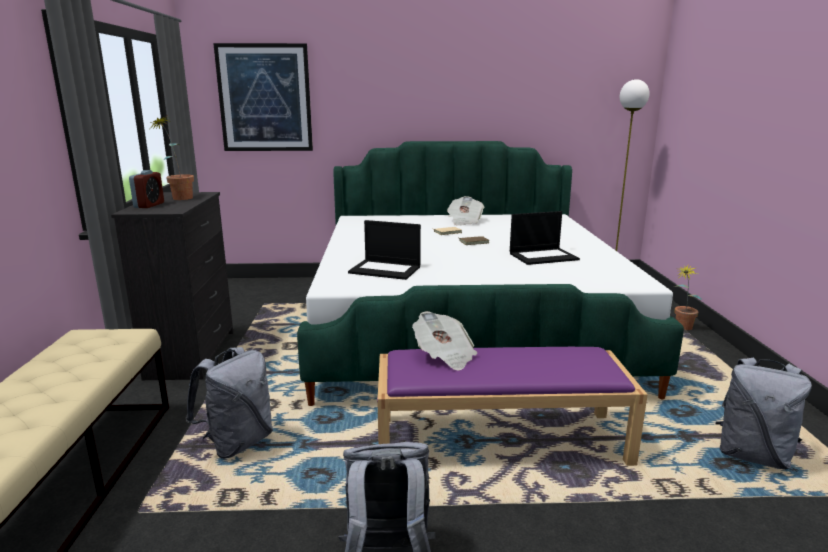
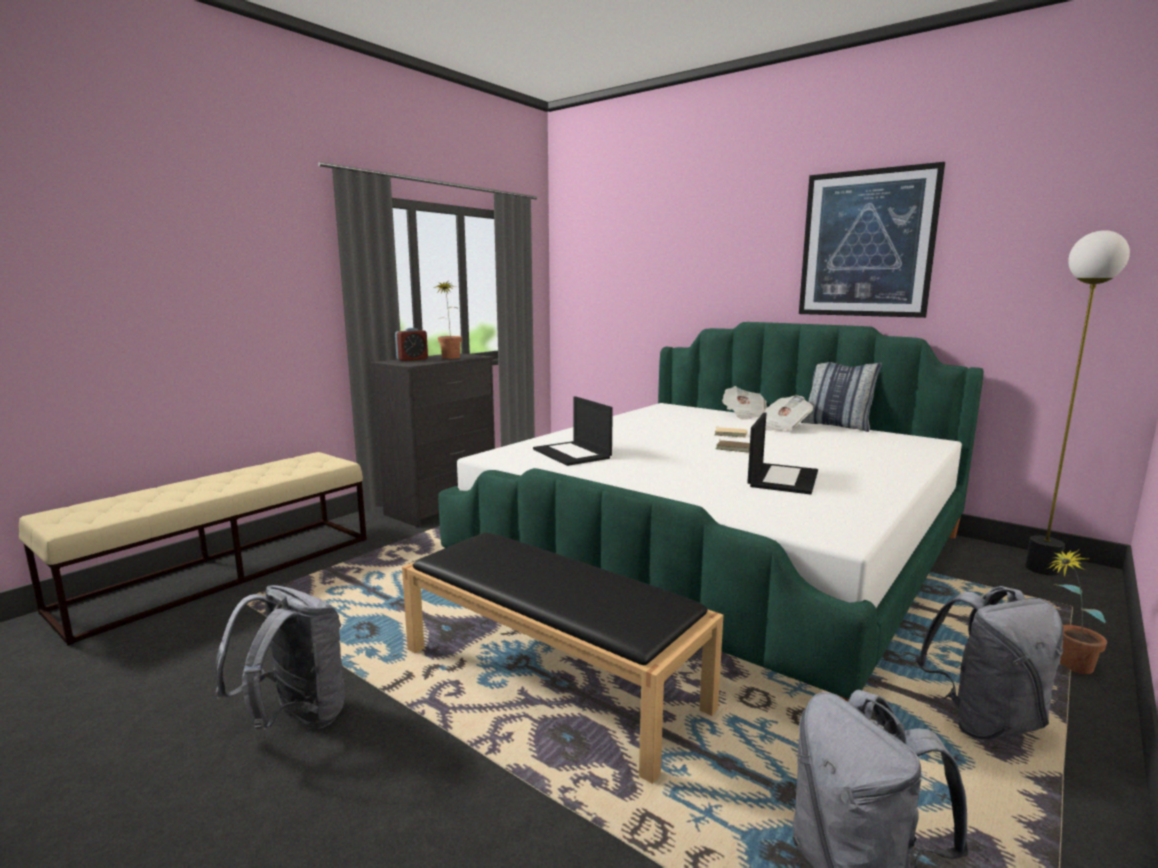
camera: 40 degrees right, 5 degrees down
(237, 443) = (361, 582): grey backpack -> grey backpack (984, 721)
(265, 98) = (610, 271): picture -> picture (866, 244)
(444, 356) = (511, 550): newspaper -> newspaper (744, 414)
(489, 214) = (837, 425): none -> pillow
(501, 440) = (553, 678): purple bench -> black bench
(543, 256) = (782, 478): laptop -> laptop turned 90 degrees counterclockwise

